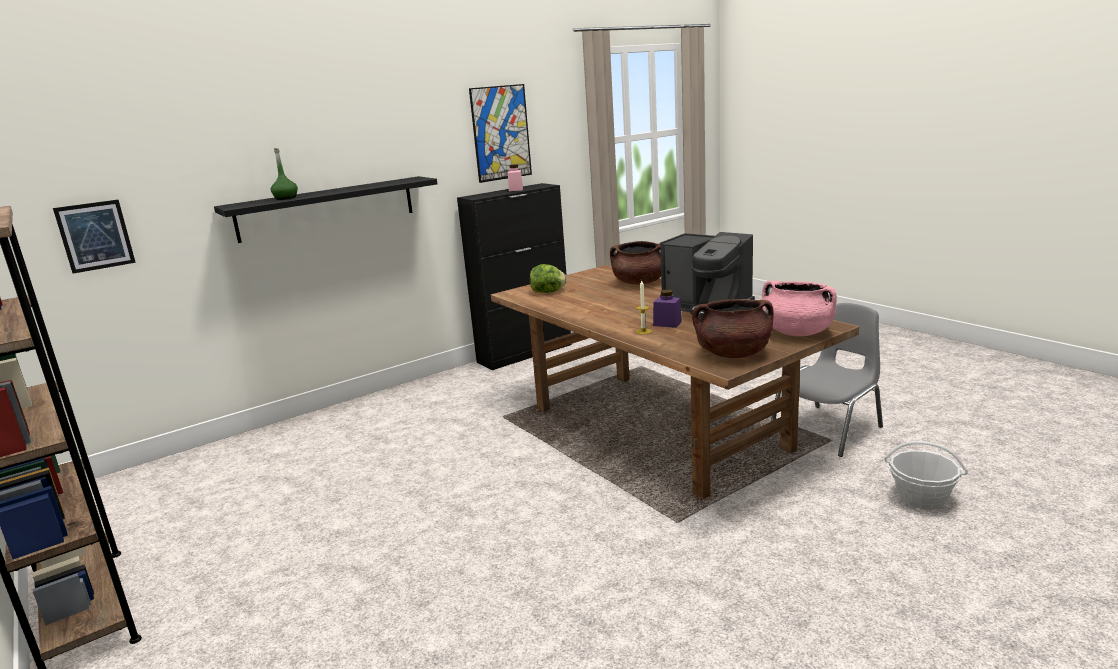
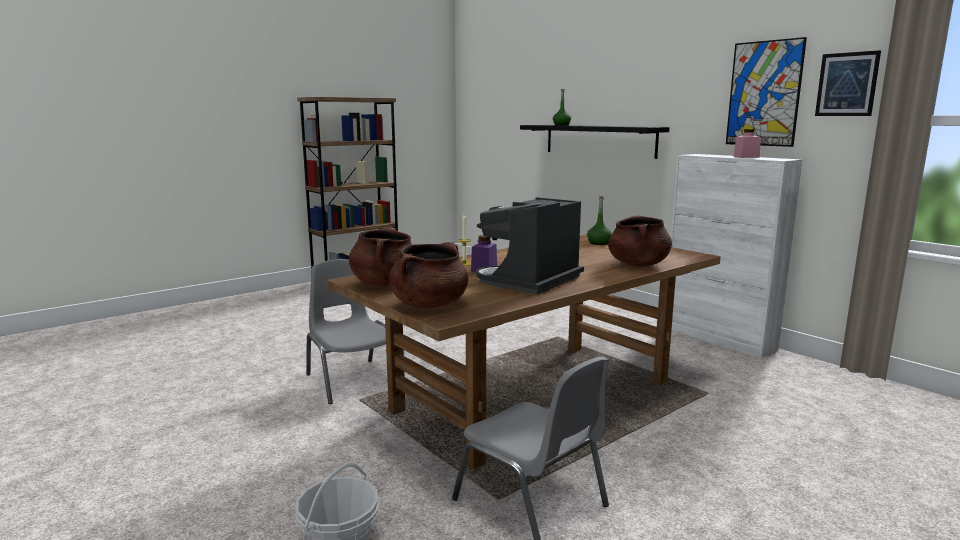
camera: 85 degrees right, 5 degrees down
(95, 236) = (497, 131): picture -> picture (846, 84)
(525, 353) = (718, 338): black cabinet -> white cabinet
(548, 292) = (599, 243): lettuce -> green bottle
(620, 535) = (353, 380): none -> grey chair
(797, 332) = (429, 304): pink cooking pot -> brown cooking pot

